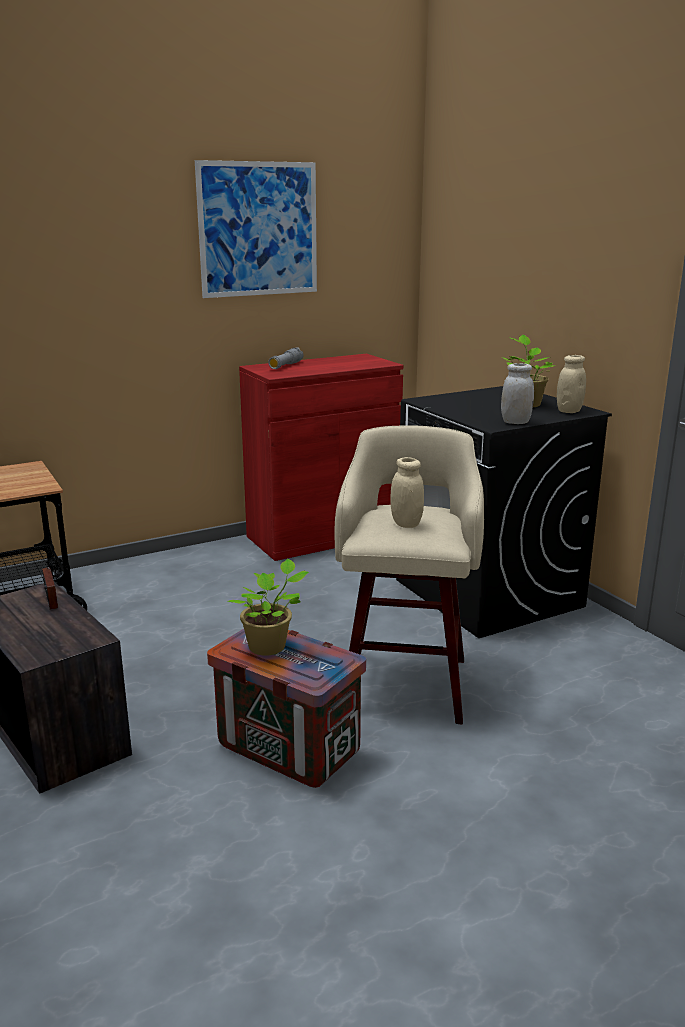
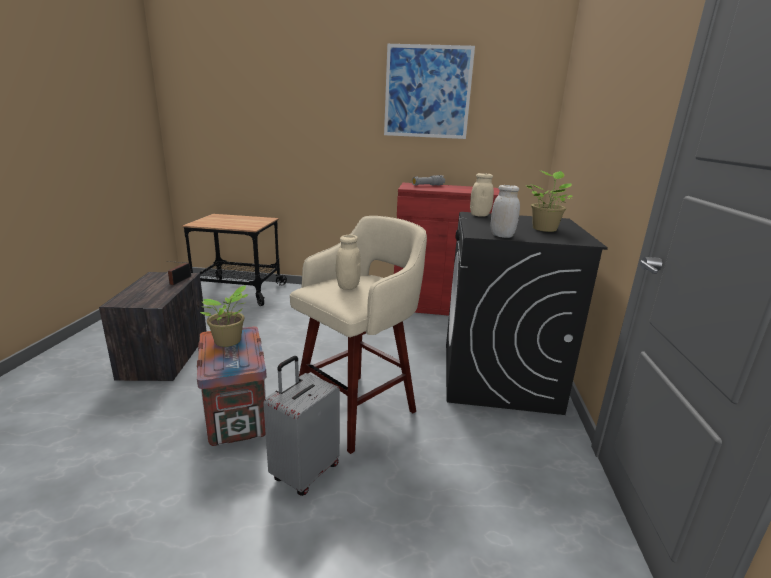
camera: 35 degrees right, 0 degrees up
(446, 760) = (304, 472): none -> grey suitcase
(569, 411) = (569, 238): beige jar -> beige jar (479, 215)

